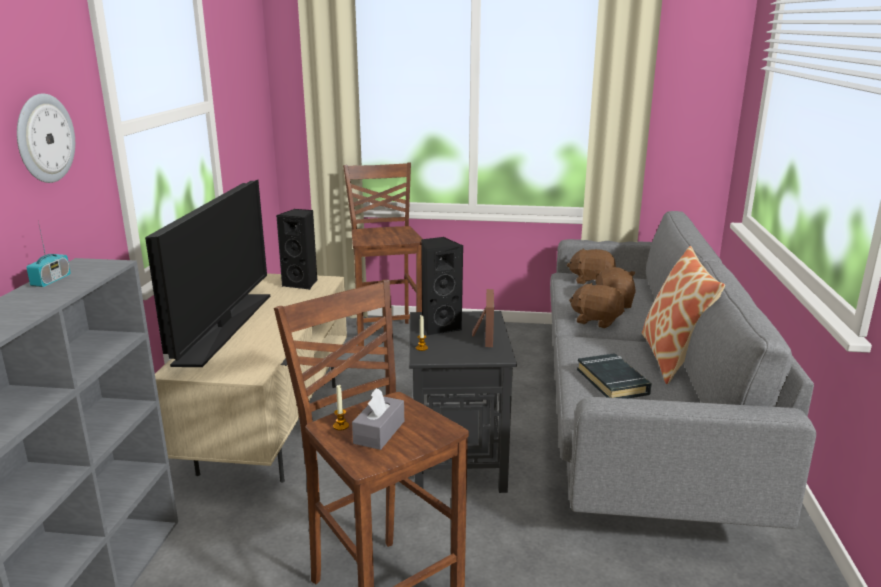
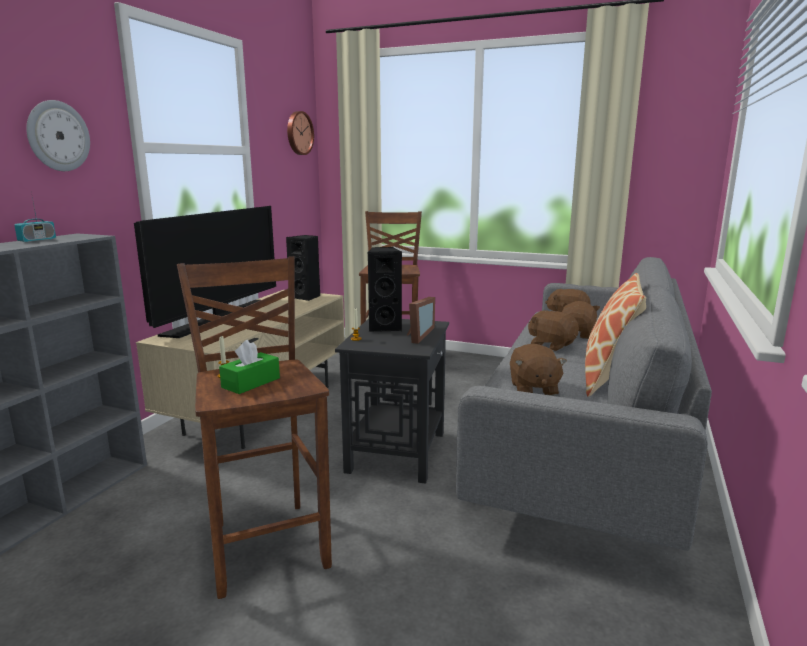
camera: 15 degrees right, 5 degrees down
(252, 70) = (298, 133): none -> wall clock
(379, 432) = (251, 383): grey tissue box -> green tissue box
(613, 382) = (533, 389): black book -> brown plush toy

